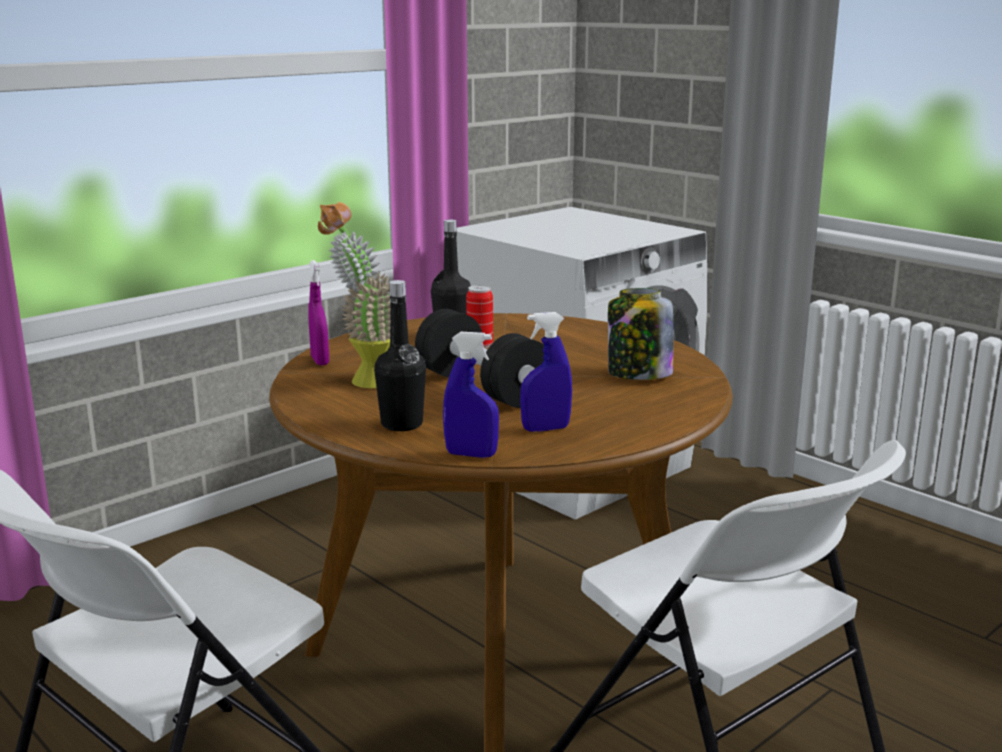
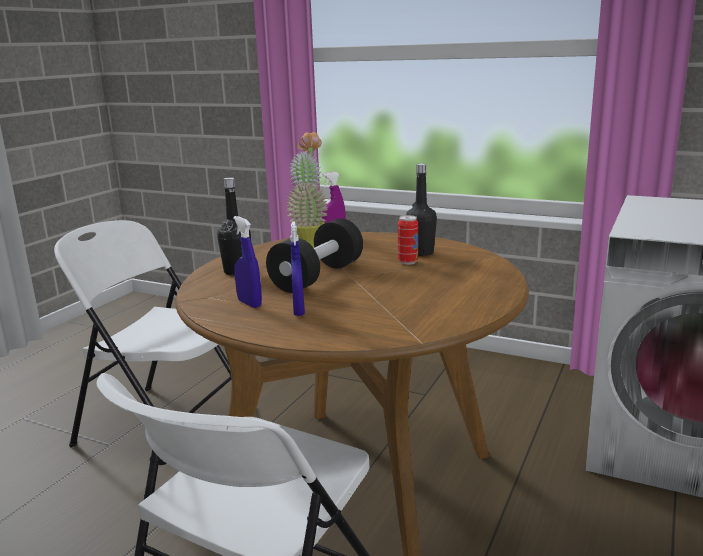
camera: 70 degrees right, 0 degrees up
(471, 454) = (194, 294): blue spray bottle -> blue spray bottle (299, 311)
(638, 374) = (393, 312): jar -> none

